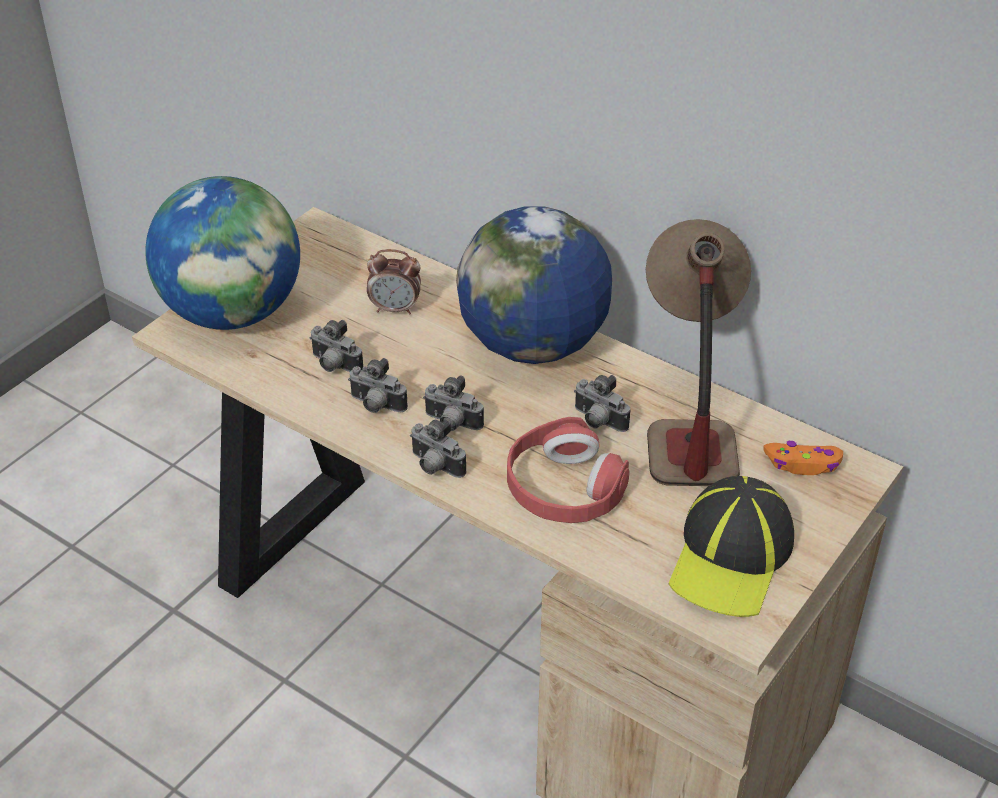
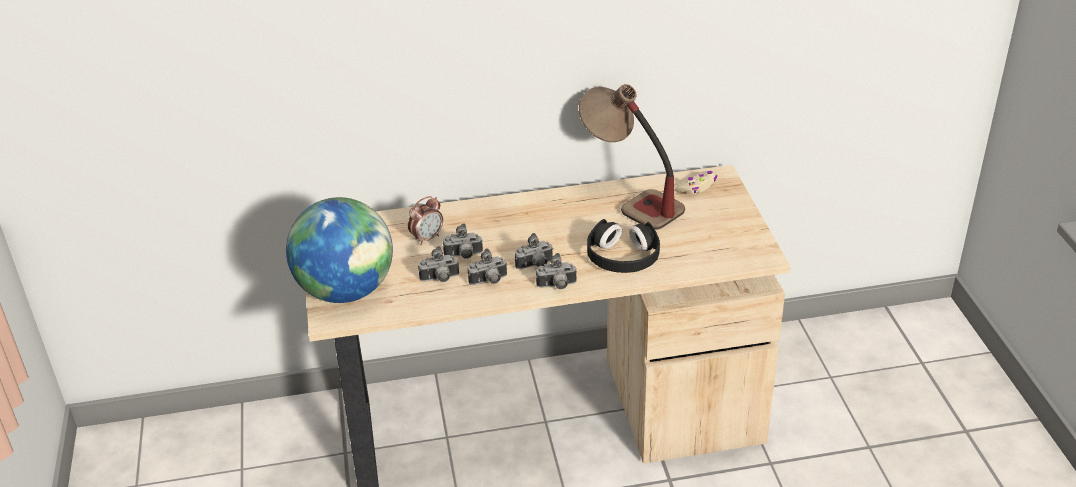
camera: 45 degrees left, 5 degrees down
(533, 345) = (518, 213): globe -> none
(564, 487) = (623, 257): red headphones -> black headphones
(597, 422) = (595, 224): camera -> camera (463, 256)
(731, 556) = (724, 237): cap -> none
(803, 464) = (697, 187): orange game controller -> beige game controller

